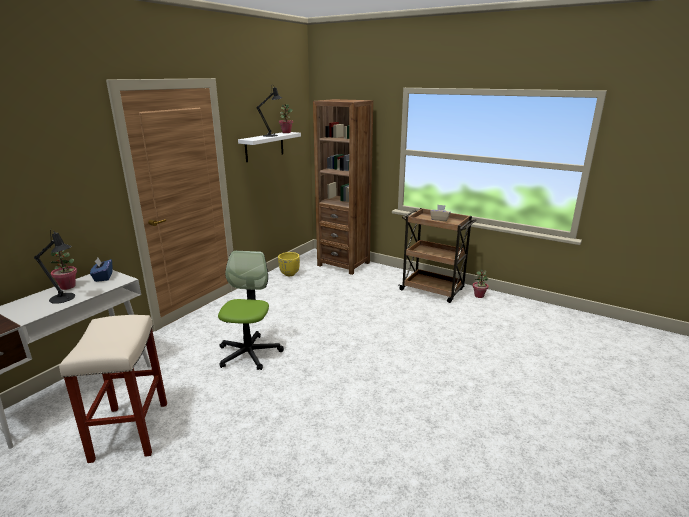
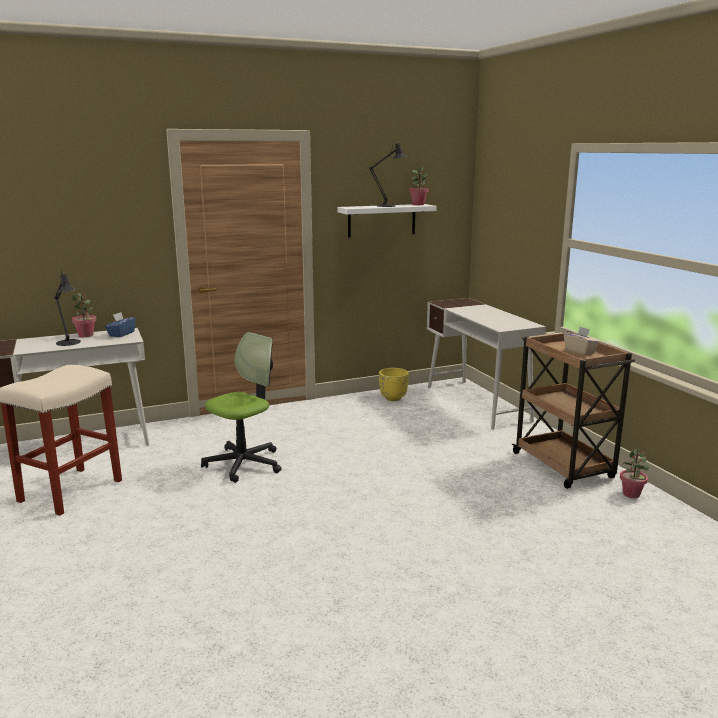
camera: 35 degrees right, 5 degrees down
(343, 264) = (477, 403): brown bookcase -> white desk

